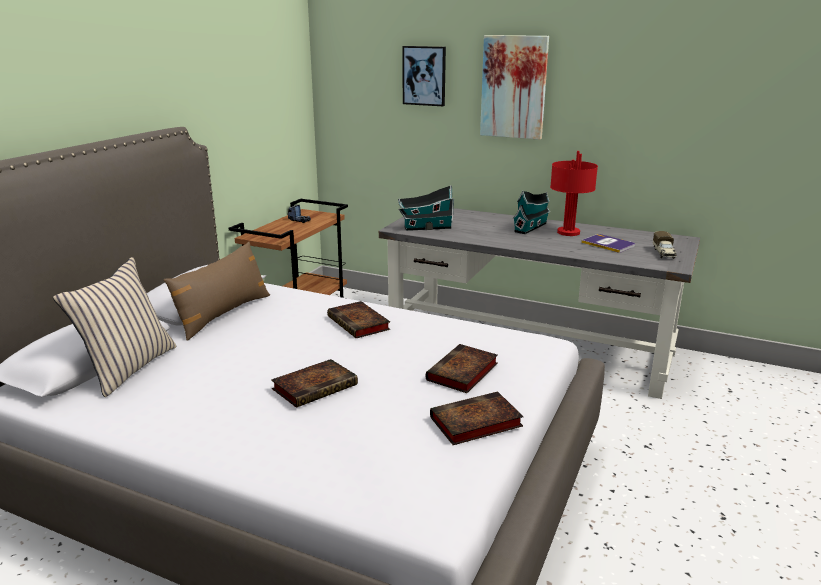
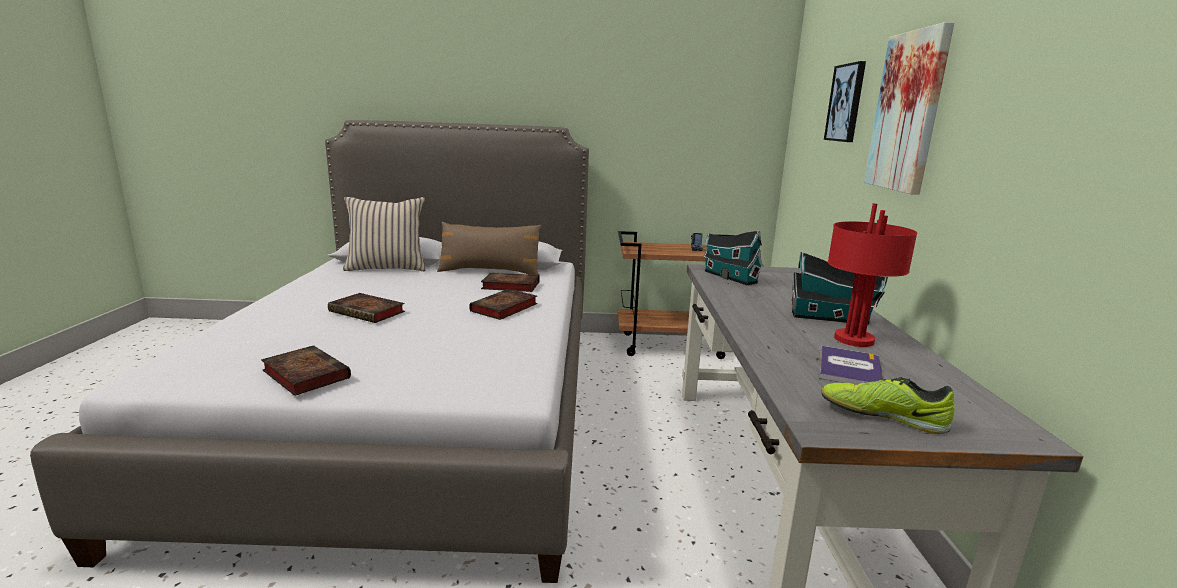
camera: 65 degrees right, 5 degrees down
(462, 373) = (414, 358): book -> book (509, 286)
(664, 253) = (882, 416): toy truck -> shoe

